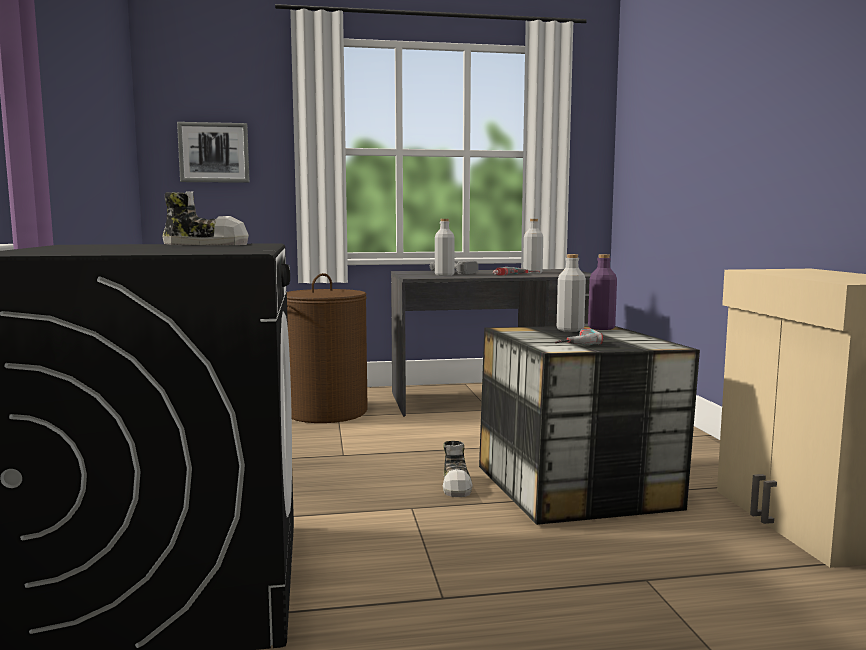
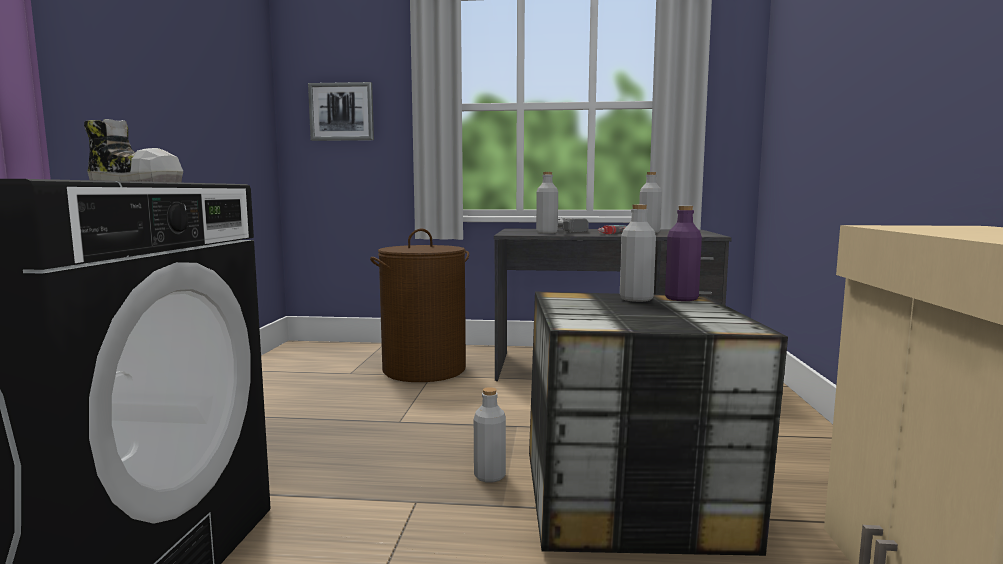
camera: 15 degrees right, 0 degrees up
(457, 485) = (489, 476): shoe -> grey bottle
(572, 342) = (611, 316): power drill -> none

